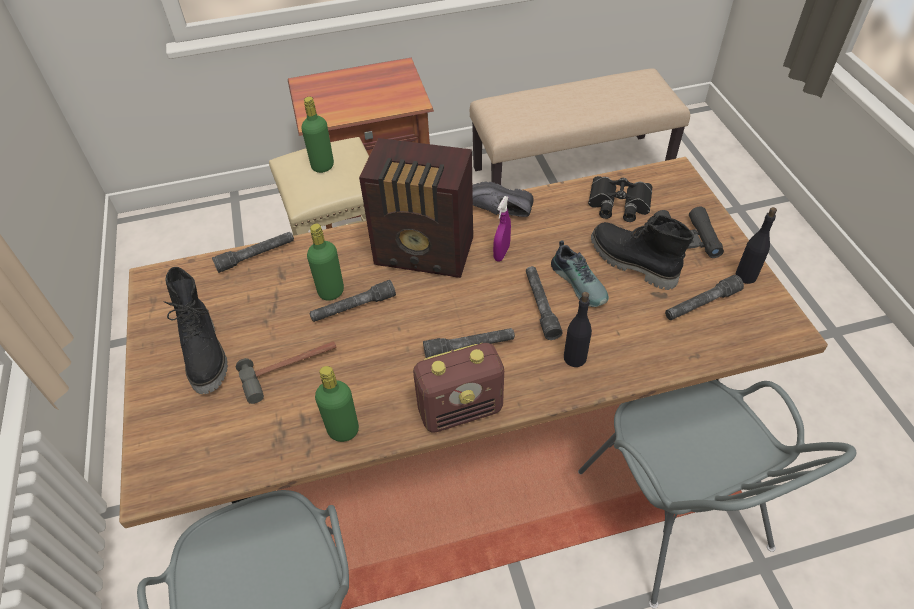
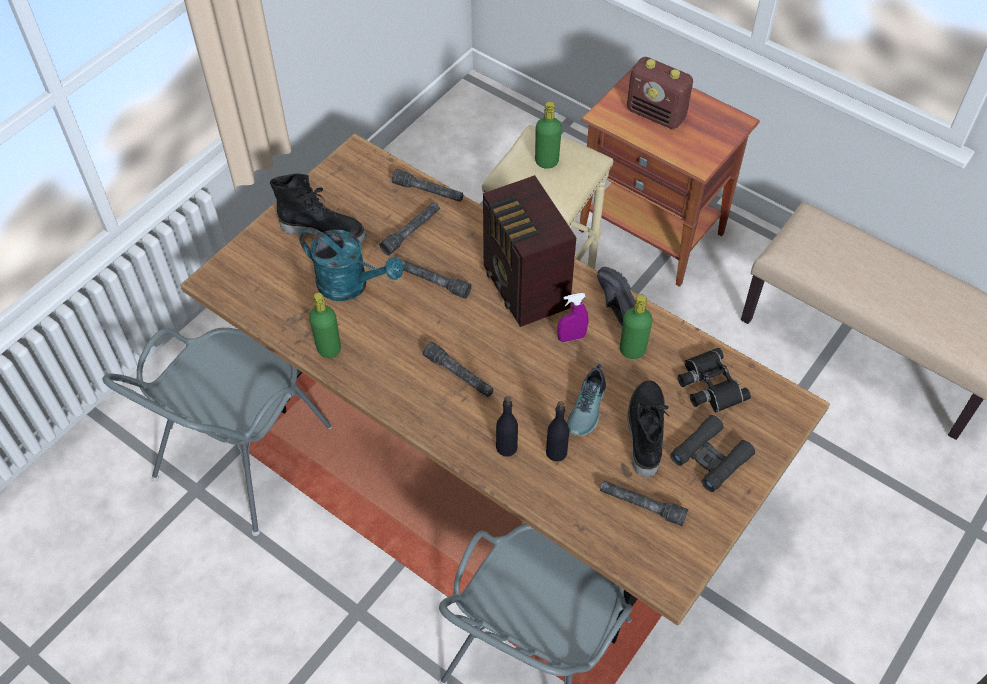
camera: 50 degrees right, 5 degrees up
(206, 354) = (324, 231): black boot -> black boot turned 105 degrees counterclockwise
(291, 369) = (351, 285): hammer -> turquoise watering can
(331, 292) = (435, 259): green bottle -> green bottle (632, 350)
(461, 409) = (400, 404): radio -> radio (656, 115)
(541, 306) = (539, 396): grey flashlight -> grey flashlight (411, 232)
(745, 276) = (707, 523): black bottle -> black bottle (556, 452)

